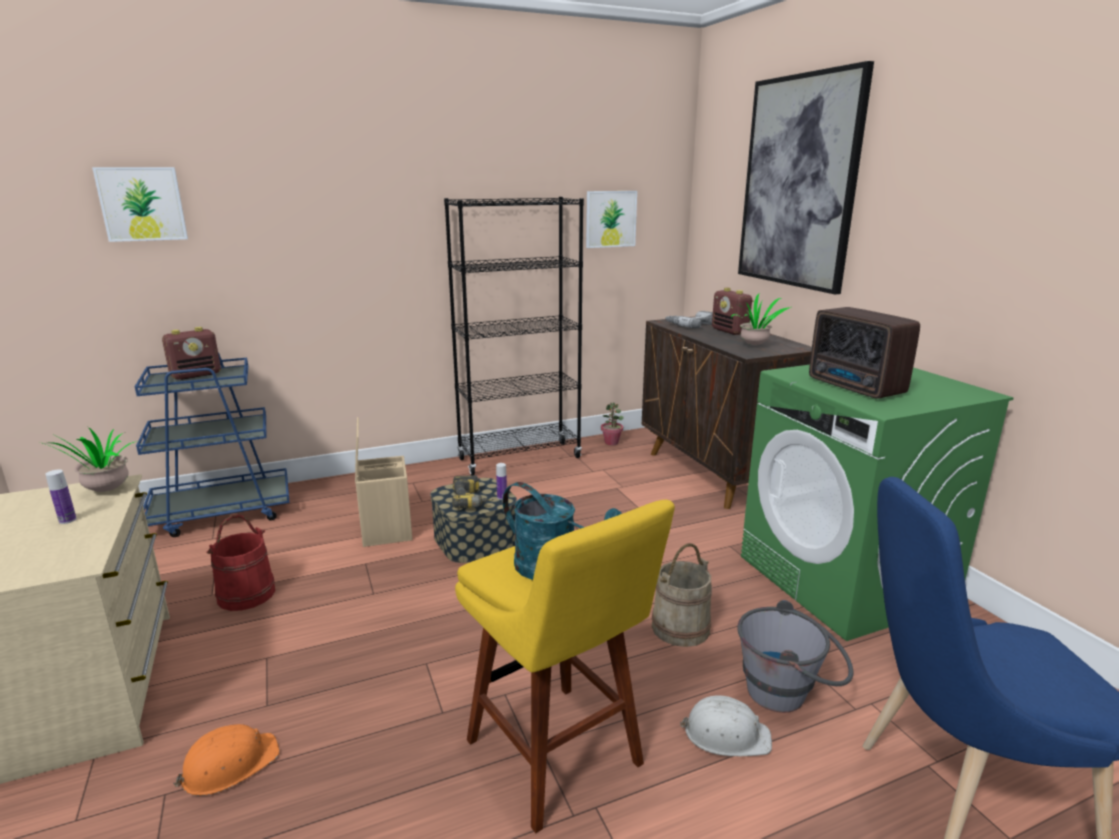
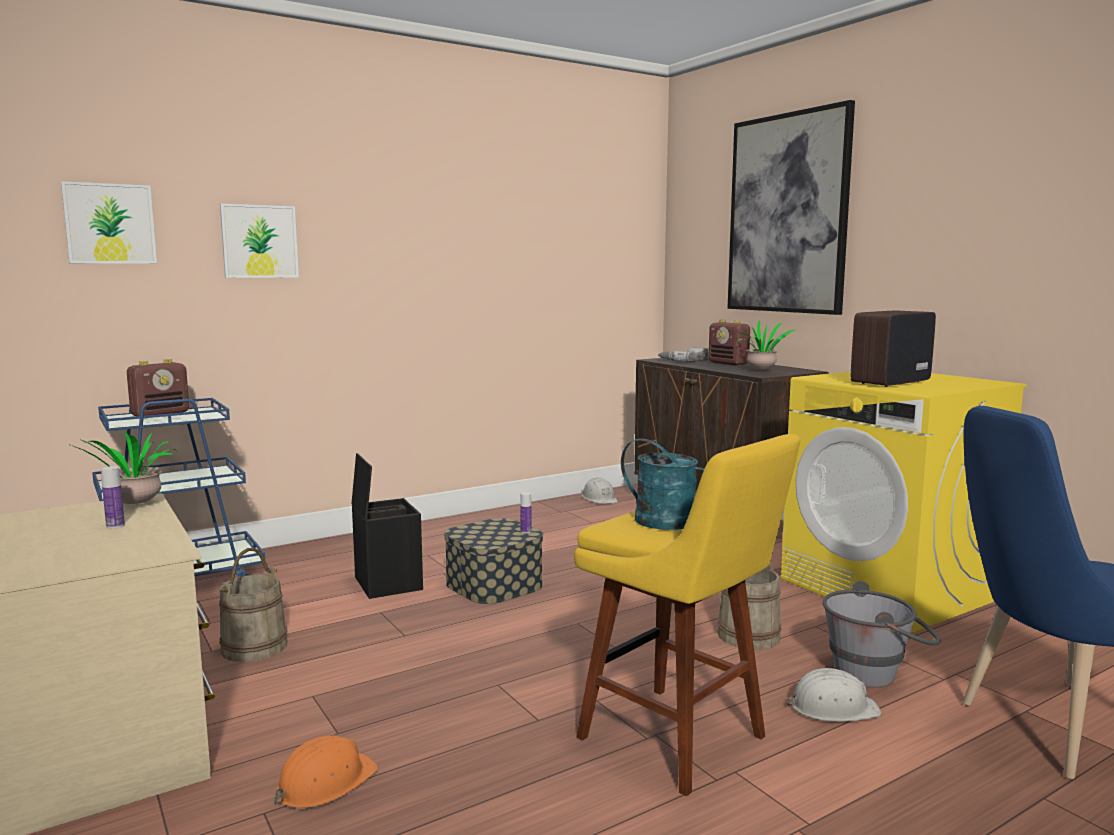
camera: 10 degrees left, 10 degrees down
(246, 594) = (254, 647): red bucket -> beige bucket
(385, 529) = (386, 583): beige storage box -> black storage box
(472, 501) = (496, 536): power drill -> none
(519, 458) = (505, 516): black bookcase -> none
(610, 219) = (590, 258): picture -> picture (259, 241)
(611, 442) = (599, 498): potted plant -> white hard hat
(845, 580) = (889, 589): green washing machine -> yellow washing machine
(856, 388) = (888, 383): radio -> radio turned 90 degrees clockwise

